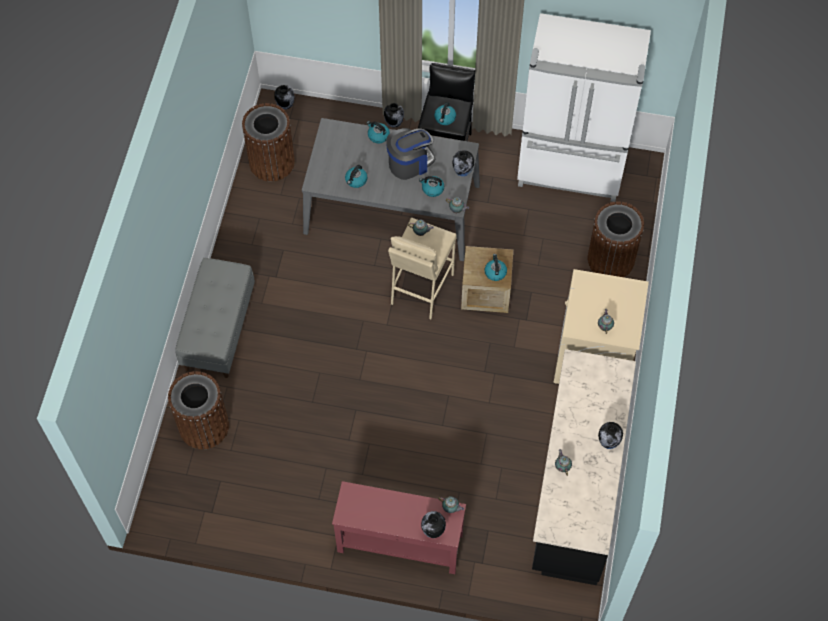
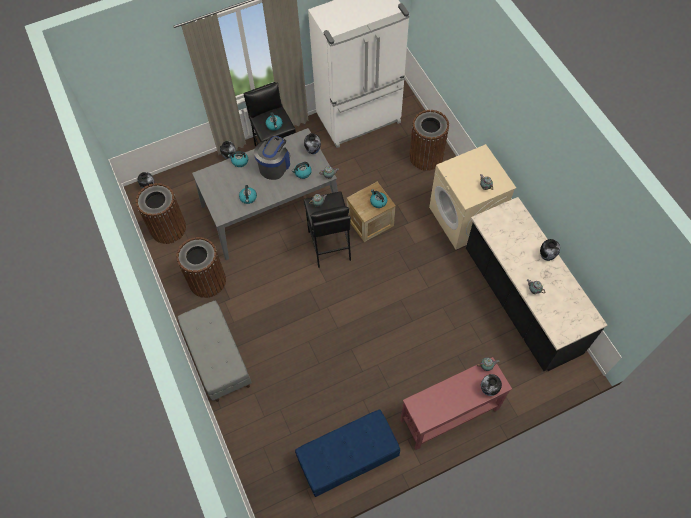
camera: 35 degrees left, 0 degrees up
(203, 426) = (259, 430): brown trash can -> brown trash can (207, 281)
(265, 513) = (348, 459): none -> blue bench
(421, 289) = (329, 246): beige stool -> black stool

